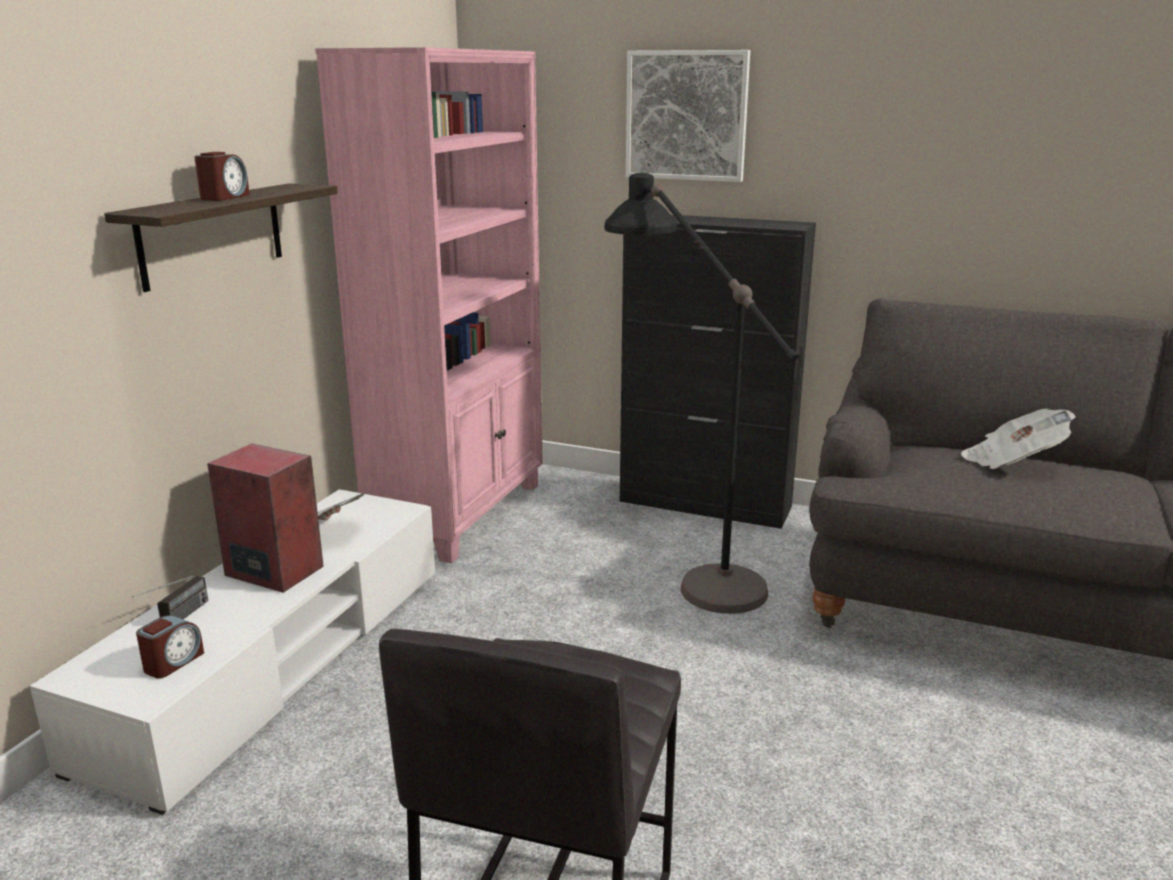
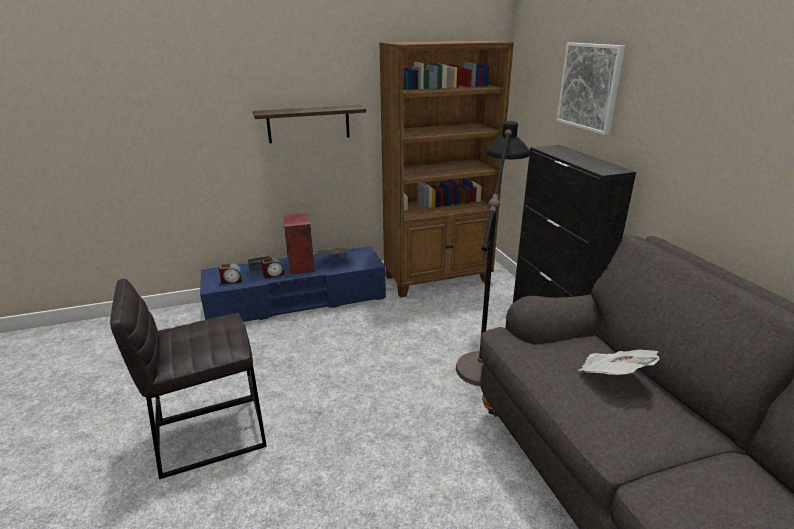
camera: 50 degrees right, 5 degrees up
(224, 197) = (307, 109): alarm clock -> alarm clock (273, 274)
(275, 661) = (297, 301): white tv stand -> blue tv stand
(460, 513) = (438, 279): pink bookcase -> brown bookcase

